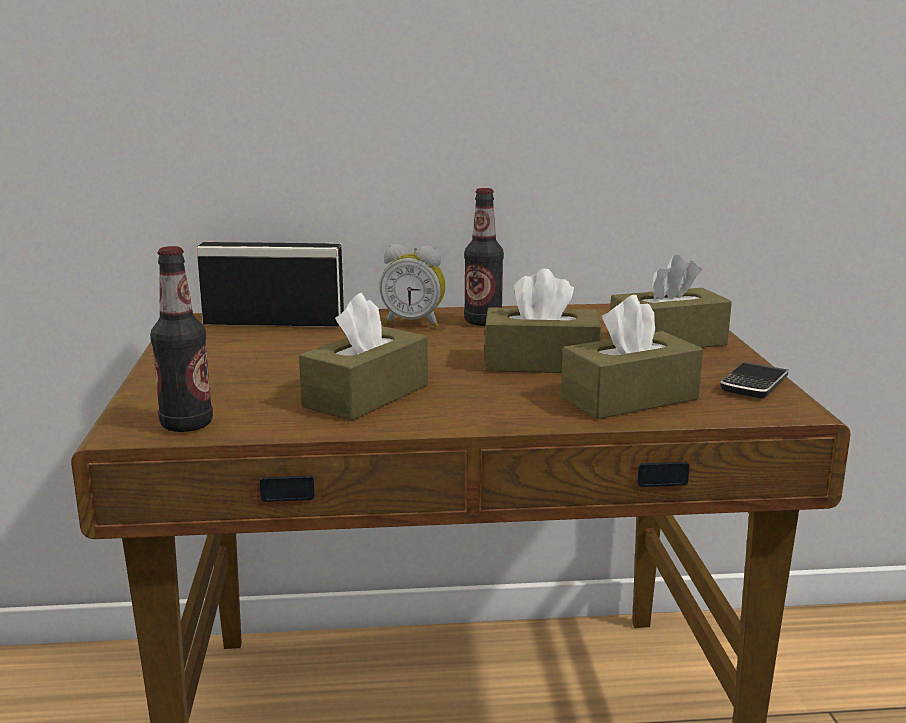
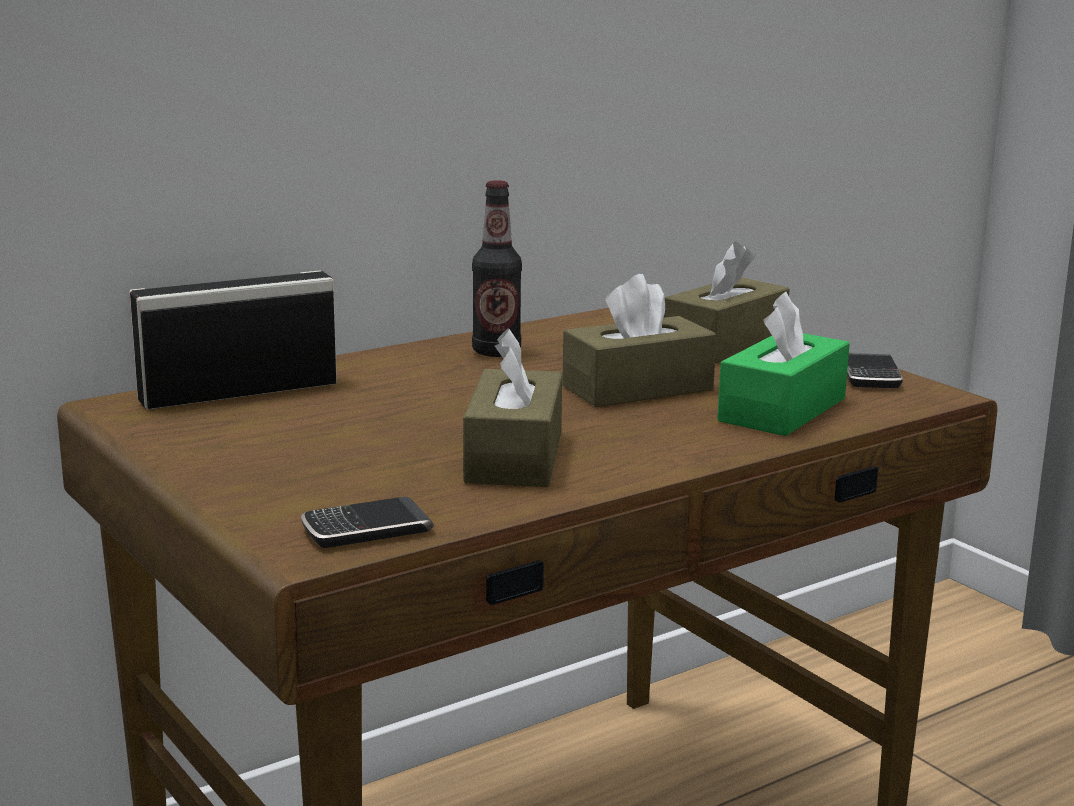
camera: 30 degrees left, 0 degrees up
(186, 425) = (366, 530): bottle -> phone
(414, 323) = (418, 365): alarm clock -> none
(629, 398) = (782, 410): brown tissue box -> green tissue box

